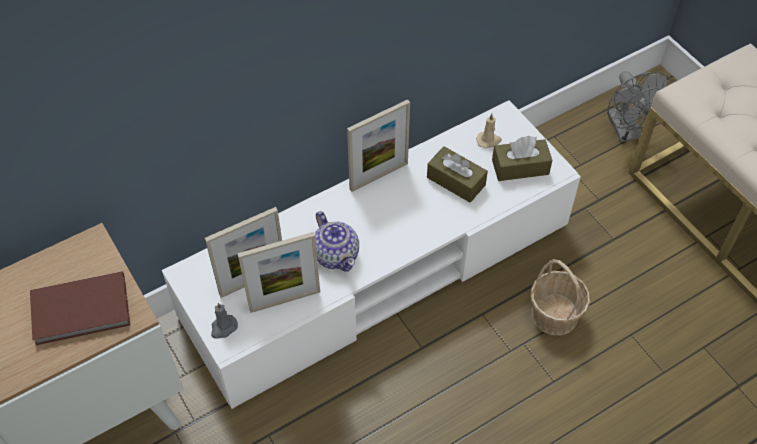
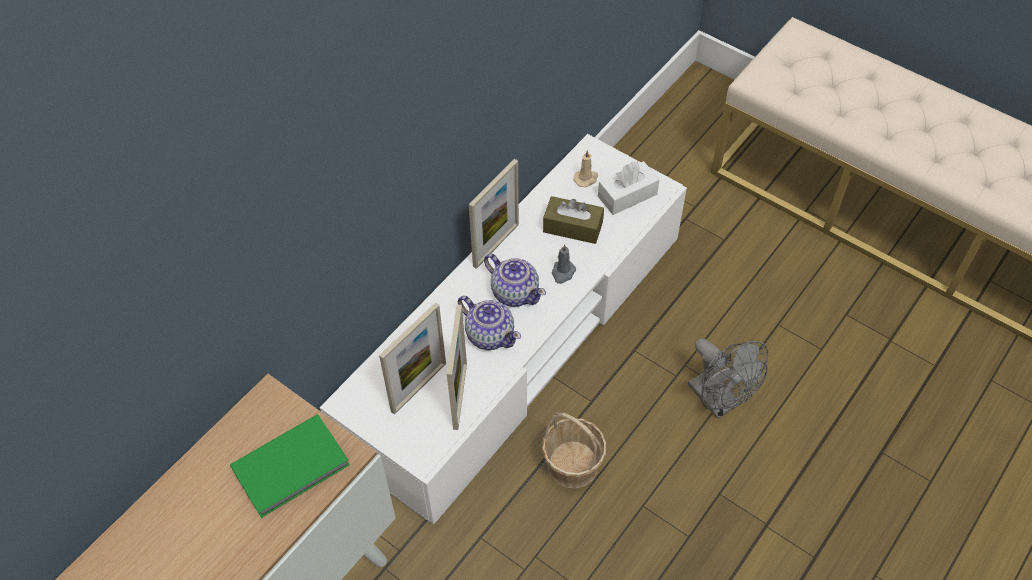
camera: 20 degrees left, 0 degrees up
(82, 311) = (293, 468): brown book -> green book
(223, 328) = (411, 443): grey candle -> grey candle (563, 273)
(285, 300) = (460, 396): picture frame -> picture frame turned 45 degrees counterclockwise
(376, 223) = (514, 292): none -> teapot
(520, 167) = (627, 195): brown tissue box -> white tissue box
(554, 314) = (701, 328): basket -> basket (572, 464)
(627, 131) = (693, 134): grey fan -> grey fan (719, 401)

